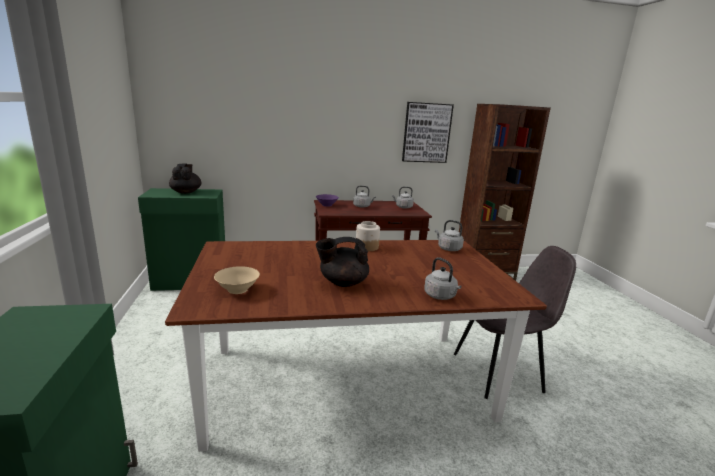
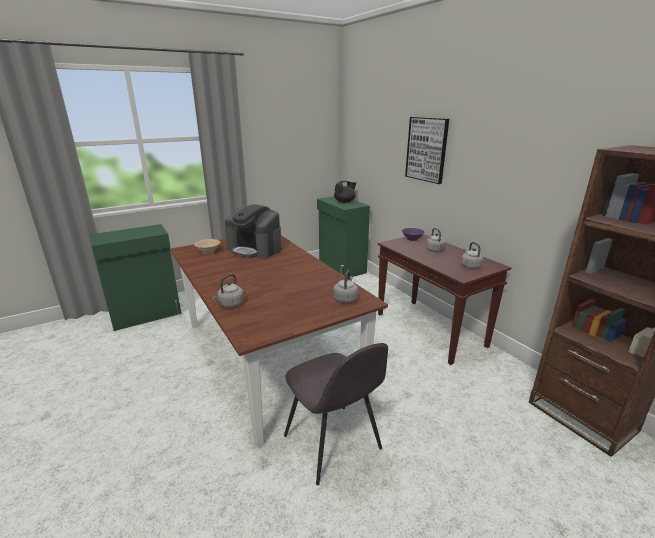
camera: 70 degrees right, 5 degrees up
(271, 261) = (255, 249): none -> coffee machine
(342, 283) = (234, 272): black teapot -> none
(366, 247) = (310, 268): jar -> none
(426, 133) = (542, 182): picture -> picture (427, 149)

